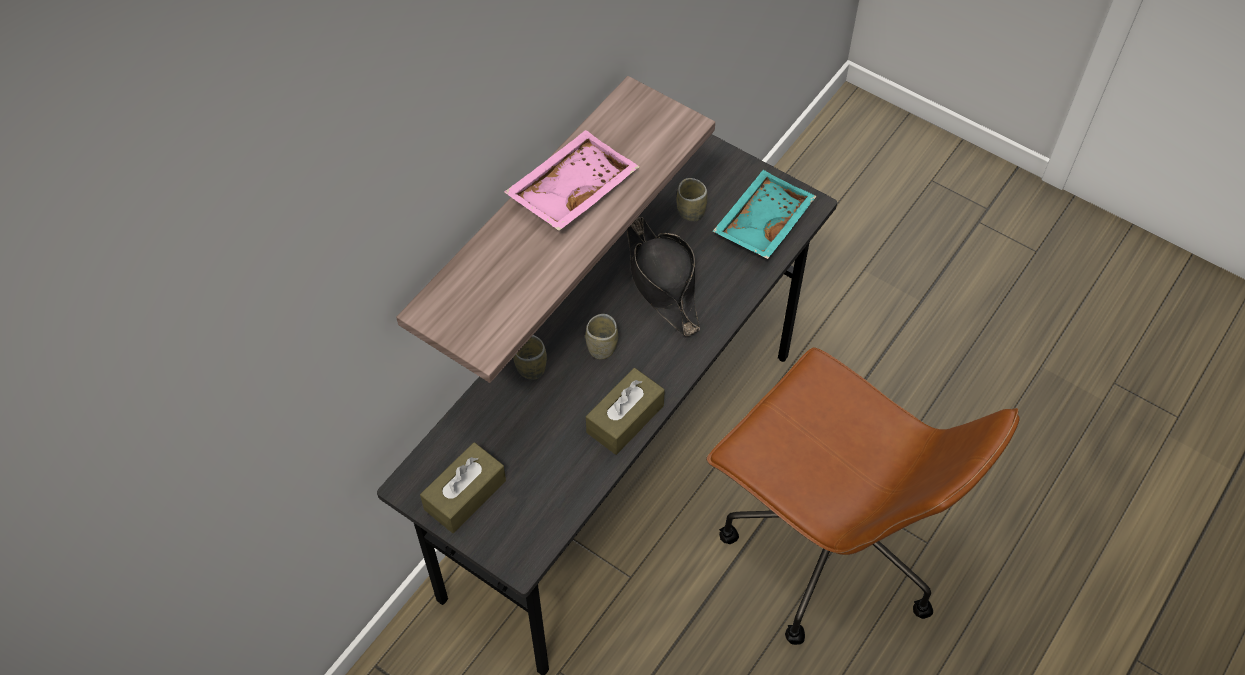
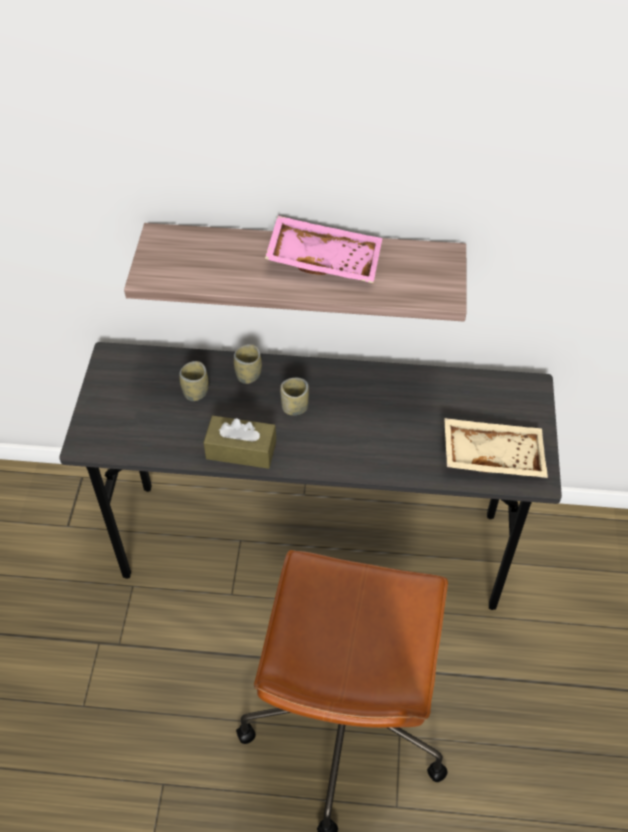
camera: 60 degrees right, 5 degrees down
(465, 495) = (120, 388): brown tissue box -> none
(662, 282) = (382, 417): black hat -> none
(691, 211) = (464, 404): cup -> cup (195, 392)
(761, 222) = (492, 454): turquoise tray -> beige tray

